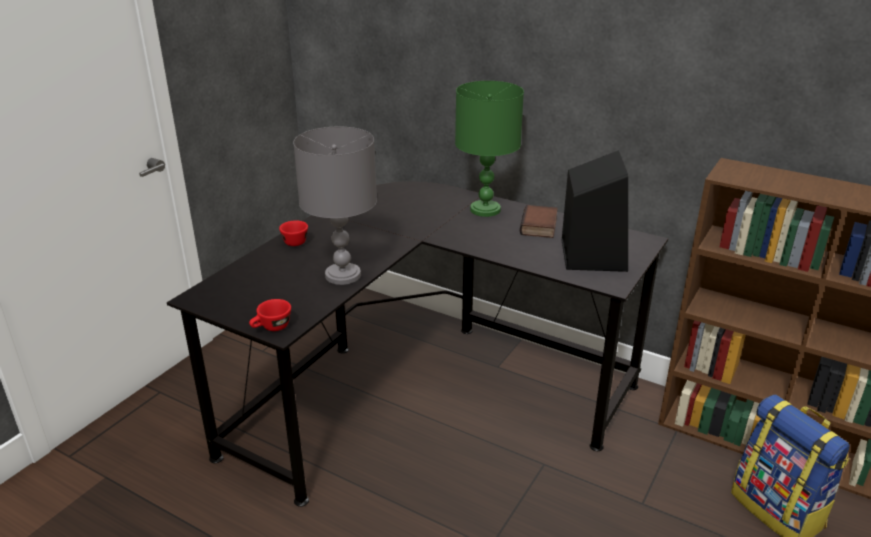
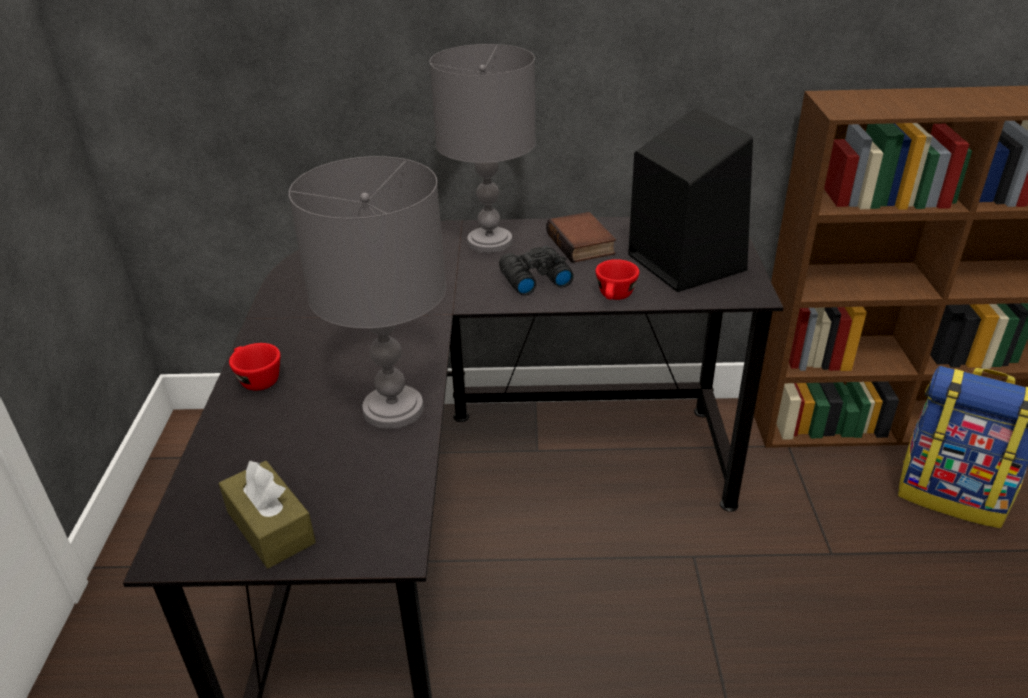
camera: 30 degrees left, 5 degrees up
(240, 304) = (270, 527): none -> brown tissue box
(271, 328) = (370, 548): red cup -> red cup (615, 297)
(485, 210) = (491, 242): green table lamp -> grey table lamp
(487, 237) = (533, 279): none -> black binoculars

